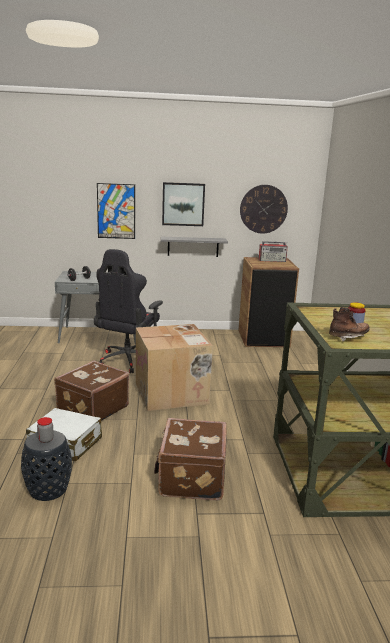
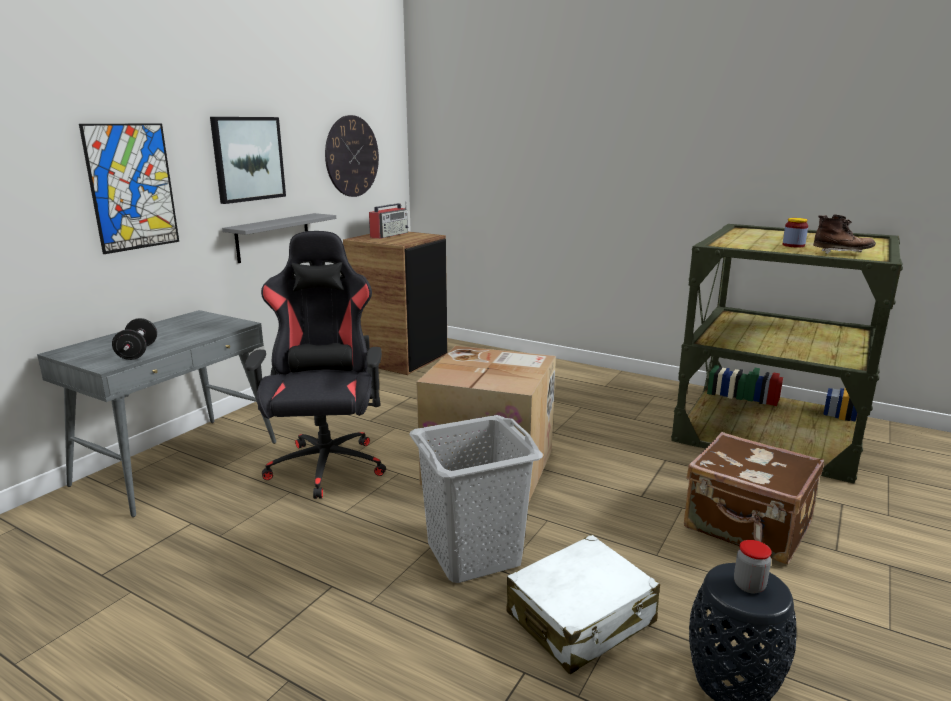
camera: 55 degrees left, 0 degrees up
(91, 409) = (474, 554): brown suitcase -> grey laundry basket
(127, 360) = (327, 468): black office chair -> black office chair turned 150 degrees counterclockwise
(348, 337) = (841, 253): brown boot -> brown boot turned 90 degrees clockwise

